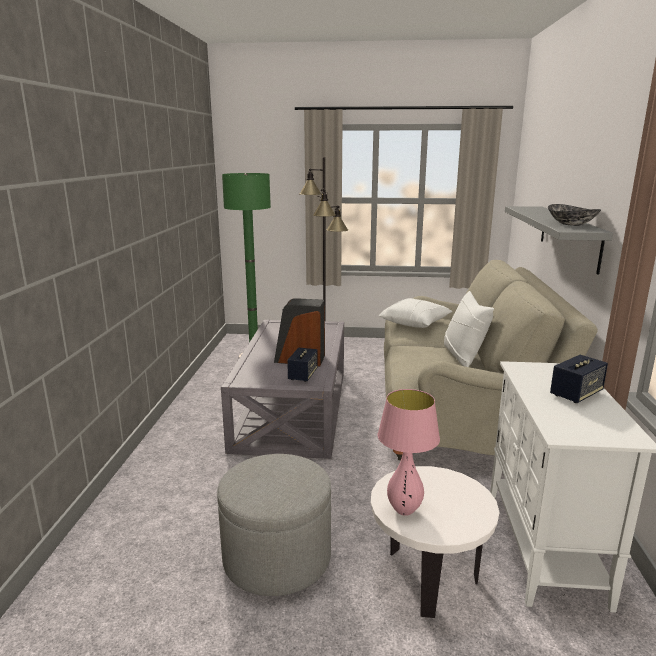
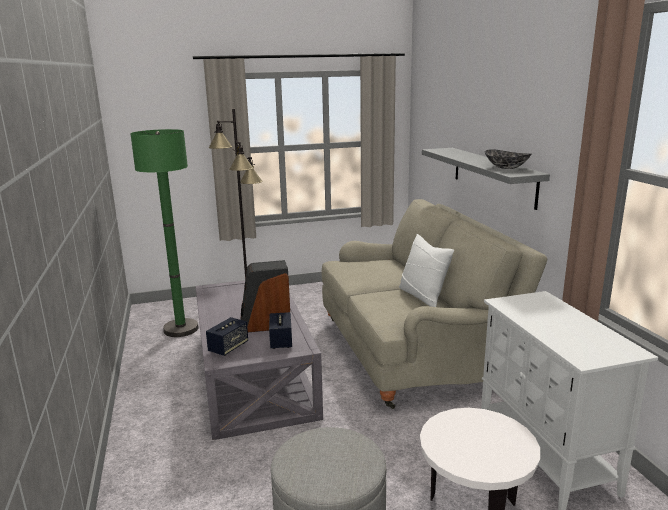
camera: 20 degrees left, 0 degrees up
(404, 510) = (461, 456): pink table lamp -> none
(415, 323) = (358, 269): white pillow -> none
(576, 394) = (565, 320): speaker -> speaker (228, 347)

